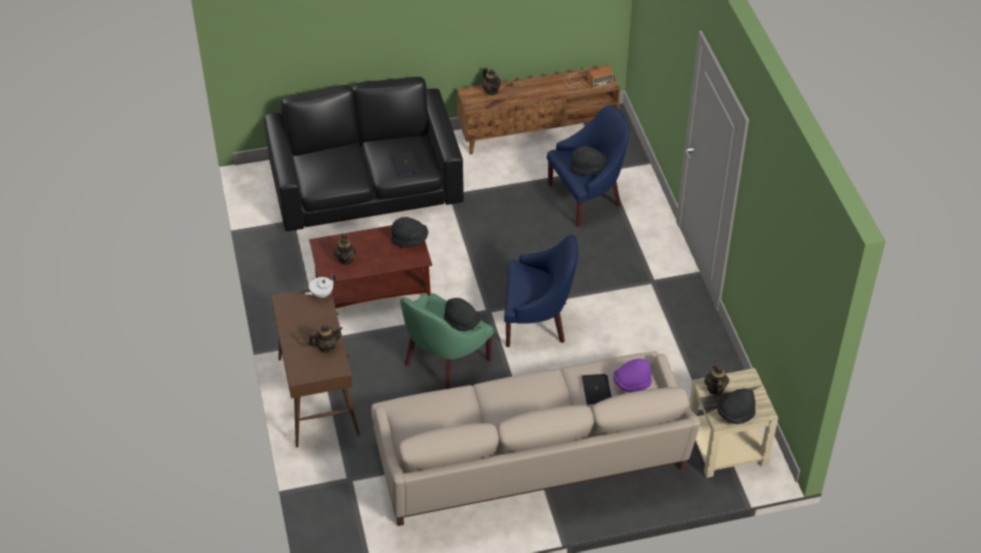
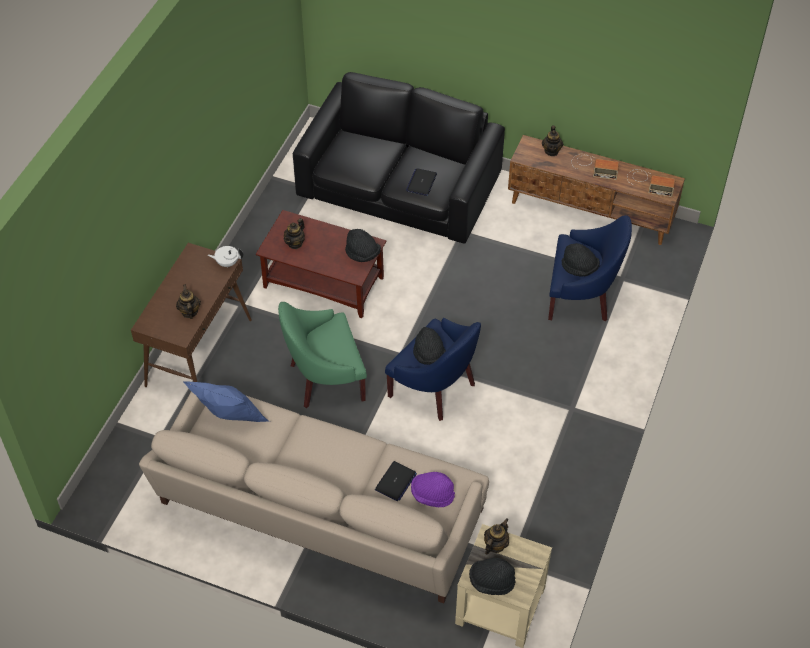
camera: 35 degrees right, 5 degrees up
(326, 347) = (189, 312): teapot -> teapot turned 120 degrees counterclockwise
(423, 417) = (231, 420): none -> blue pillow
(461, 323) = (338, 353): black hat -> black hat (429, 355)
(534, 88) = (593, 167): none -> radio

